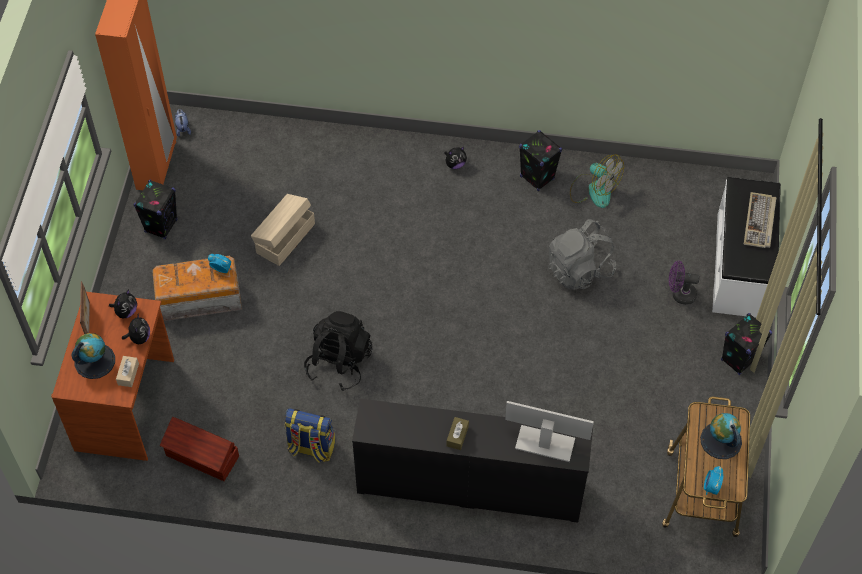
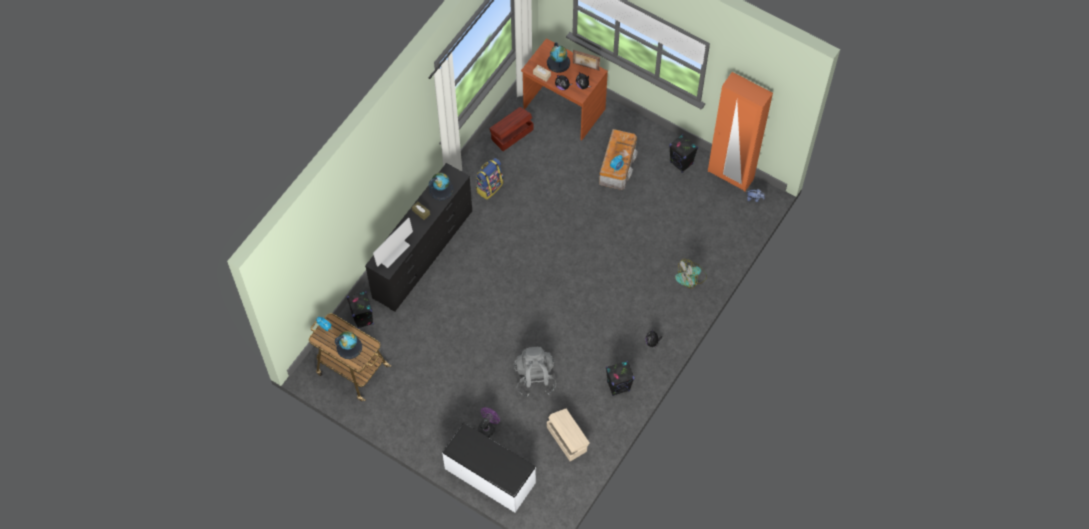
camera: 115 degrees right, 5 degrees up
(284, 238) = (640, 224): beige storage box -> beige storage box (567, 438)
(339, 362) = (537, 221): black backpack -> none
(403, 426) = (441, 189): none -> globe
(594, 190) = (592, 416): fan -> fan (691, 277)
(739, 359) = (425, 437): black speaker -> black speaker (363, 319)
(760, 222) = (490, 465): keyboard -> none

